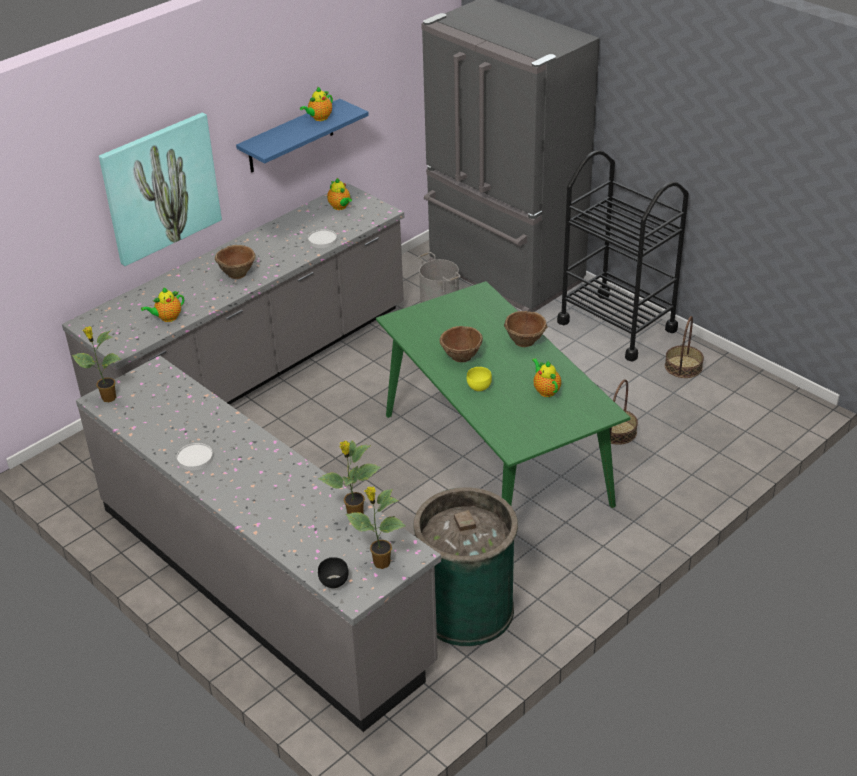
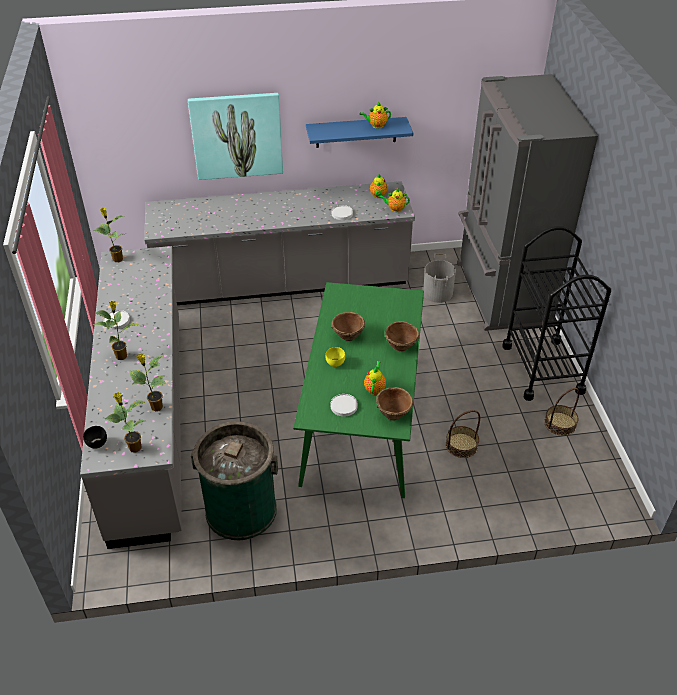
camera: 35 degrees right, 5 degrees up
(167, 318) = (200, 224): teapot -> teapot (395, 209)
(237, 273) = (269, 213): brown bowl -> brown bowl (393, 413)
(248, 488) = (122, 355): none -> potted plant
(535, 420) = (344, 406): none -> white plate

